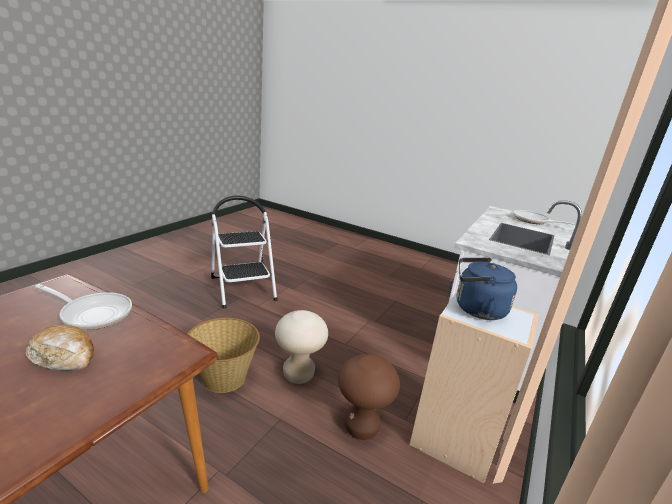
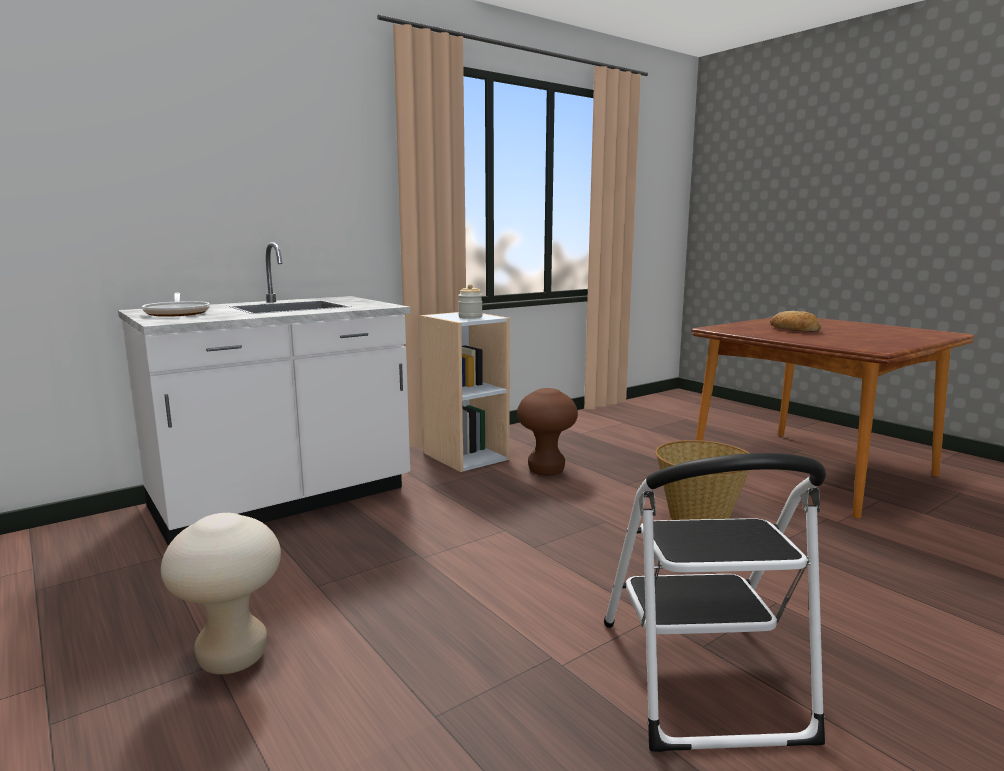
camera: 155 degrees left, 10 degrees down
(93, 314) = (806, 338): frying pan -> none
(298, 375) = (596, 509): beige stool -> beige stool (233, 658)
(476, 309) = (470, 317): blue kettle -> jar

